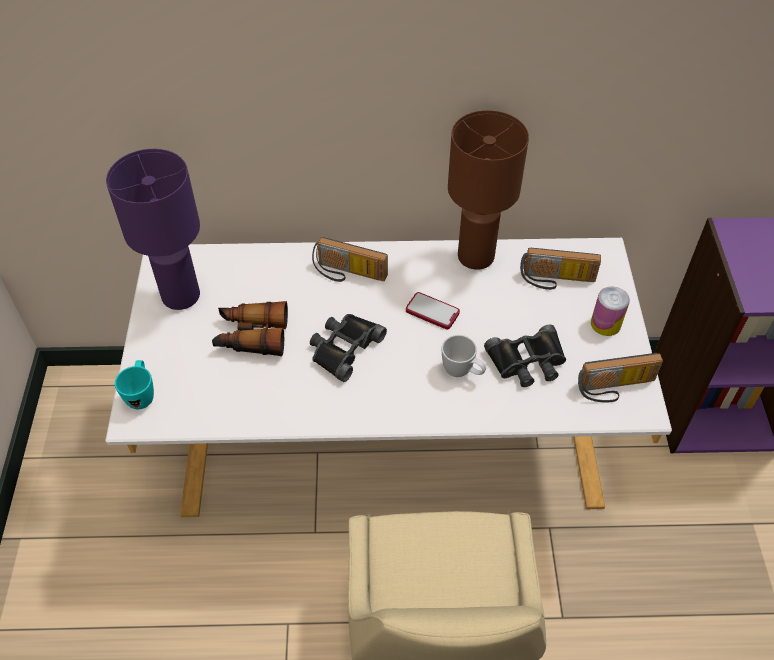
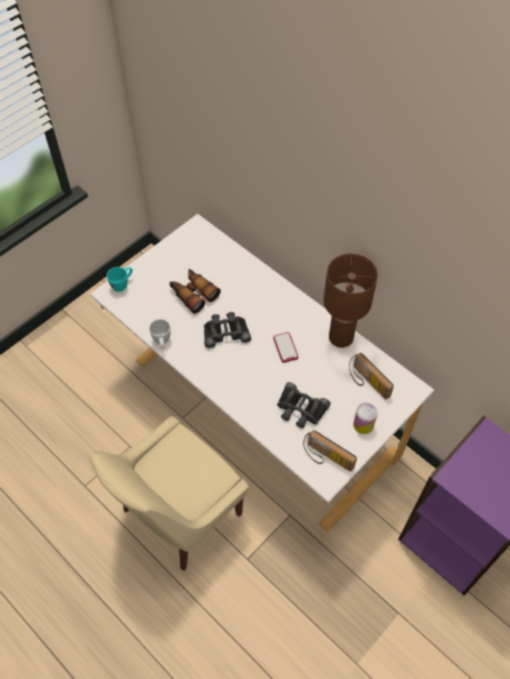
camera: 45 degrees right, 5 degrees up
(182, 296) = (185, 251): purple table lamp -> none
(348, 274) = (269, 297): radio -> none
(462, 372) = (264, 388): white mug -> white mug (162, 342)

